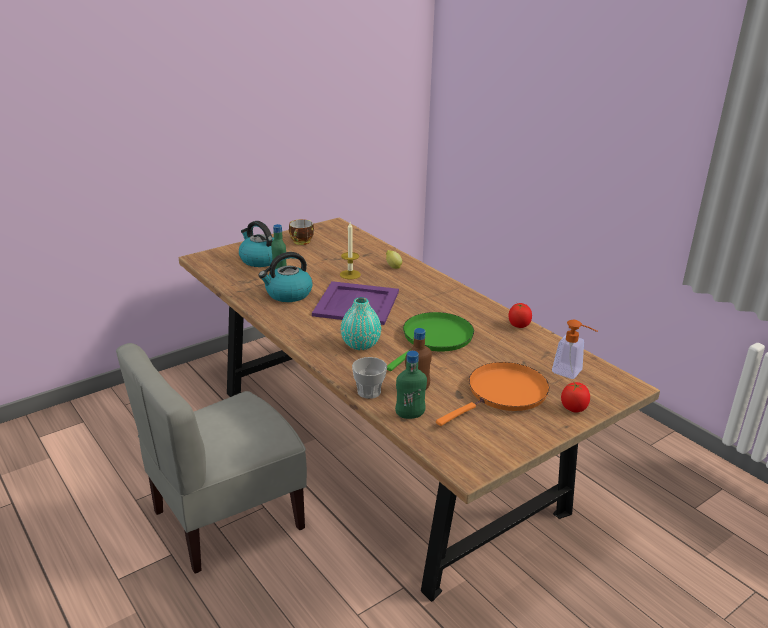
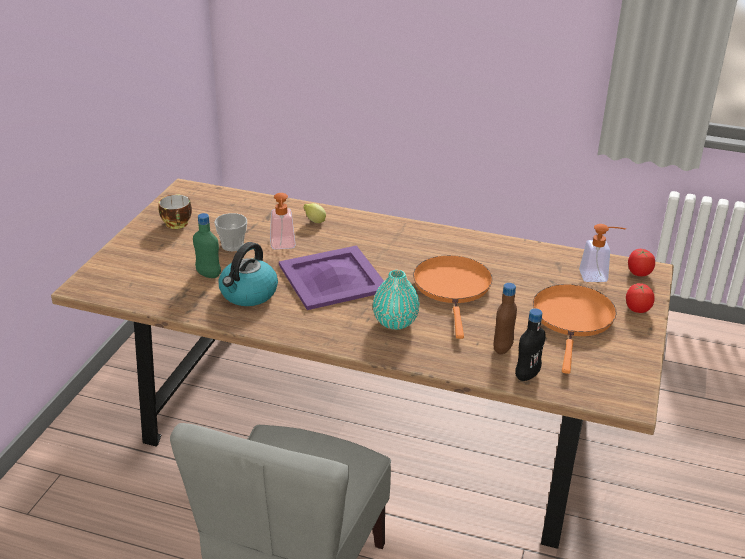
camera: 35 degrees left, 5 degrees up
(260, 260) = (159, 263): kettle -> none
(350, 274) = (283, 246): candle -> soap dispenser
(369, 392) = (465, 368): cup -> cup (232, 245)
(410, 415) = (527, 375): green bottle -> black bottle
(435, 339) = (453, 288): green frying pan -> orange frying pan
(518, 325) = (504, 245): tomato -> tomato (638, 273)

